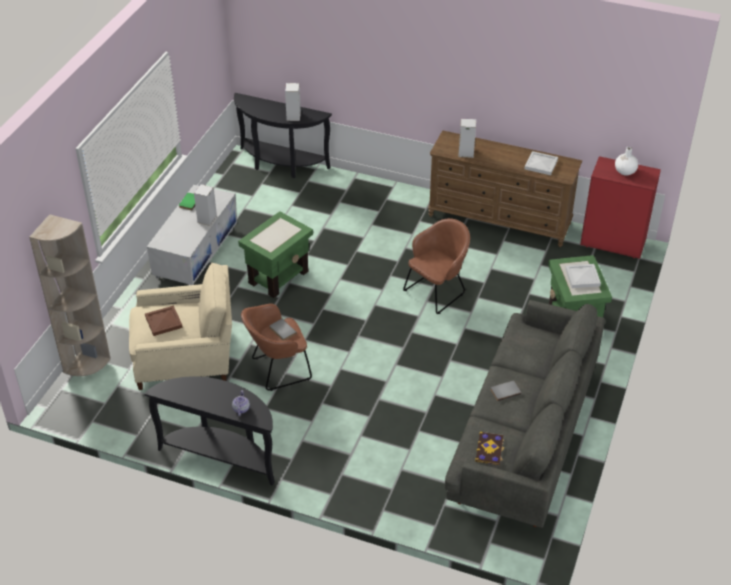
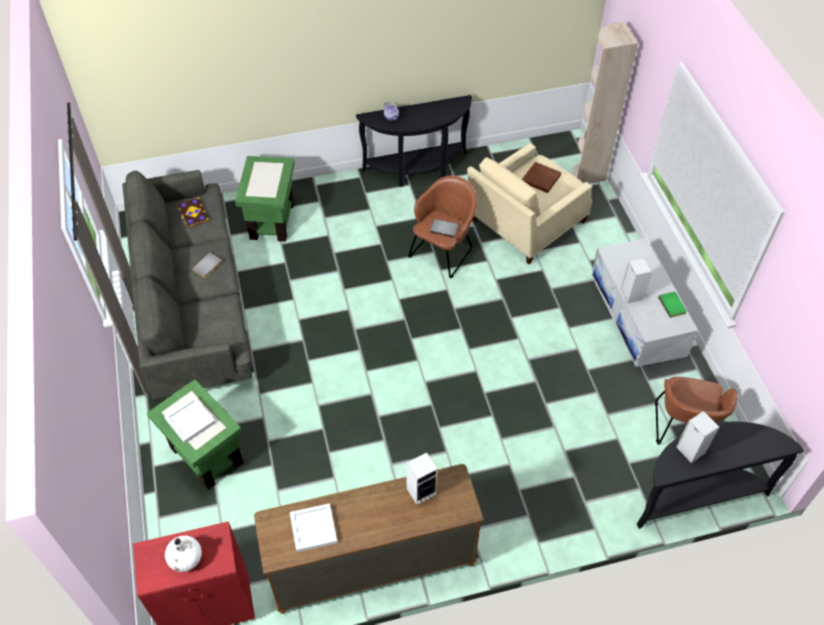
camera: 145 degrees right, 10 degrees up
(279, 277) = (533, 339): green side table -> green side table (271, 220)
(437, 291) = (370, 411): brown armchair -> brown armchair (683, 431)

